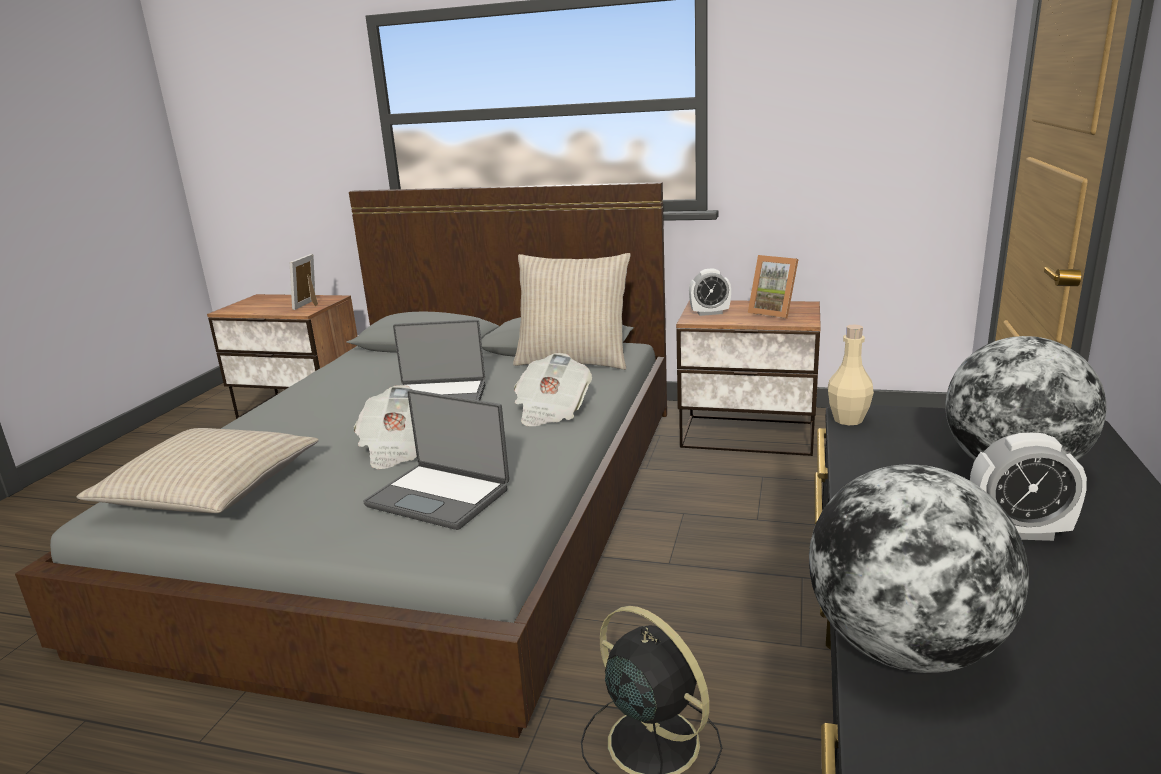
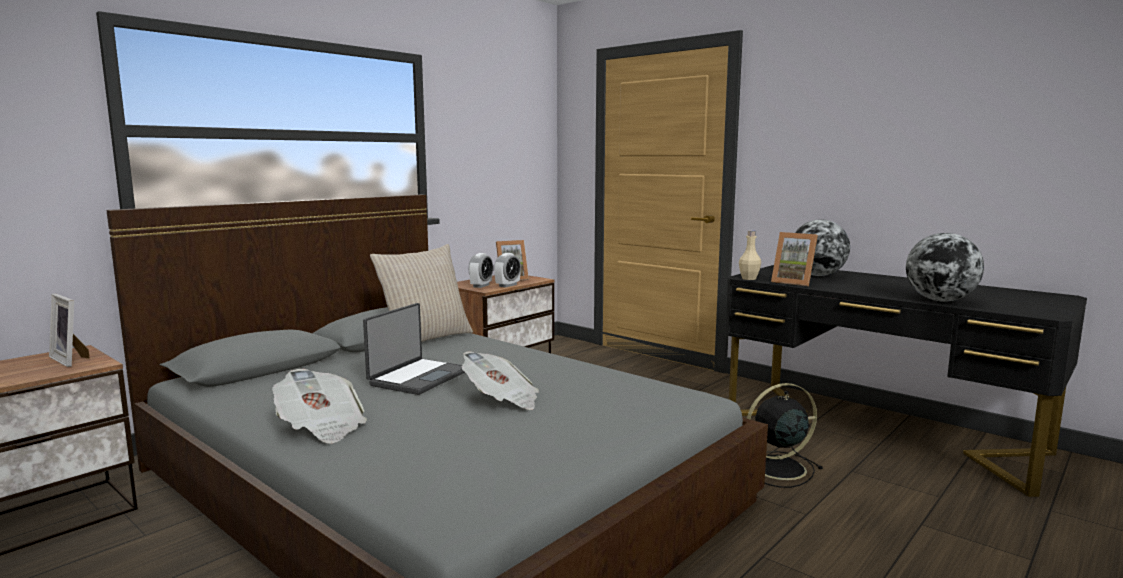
camera: 65 degrees left, 10 degrees down
(210, 489) = (477, 469): beige pillow -> none
(440, 496) = (610, 397): laptop -> none
(551, 411) = (511, 356): newspaper -> newspaper (321, 427)
(875, 458) = (794, 282): none -> picture frame
(1018, 532) = (867, 282): alarm clock -> alarm clock (507, 285)

